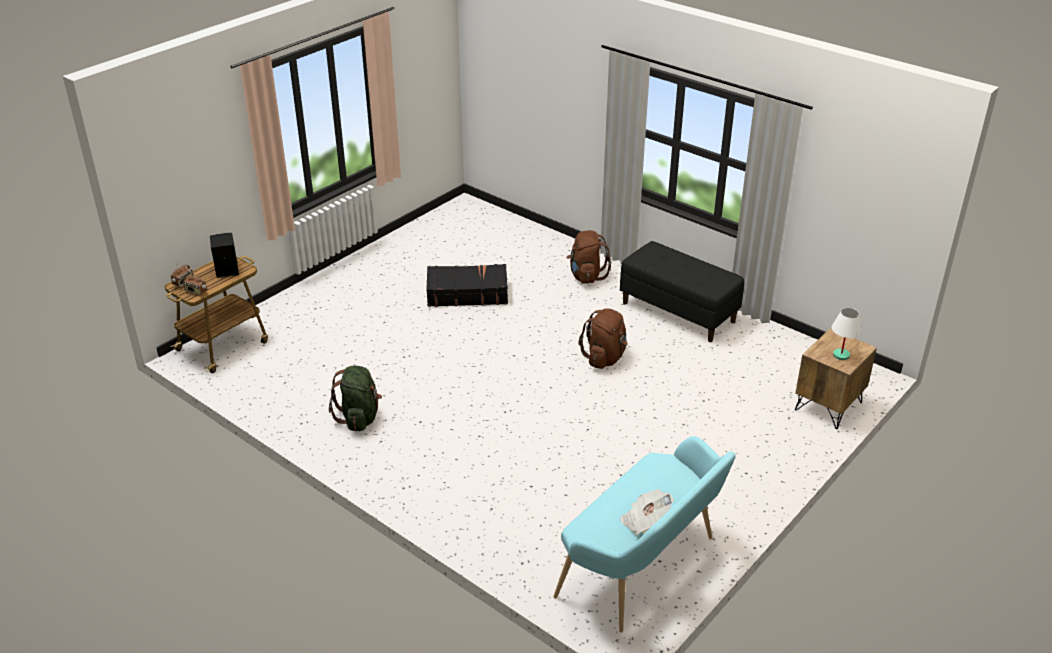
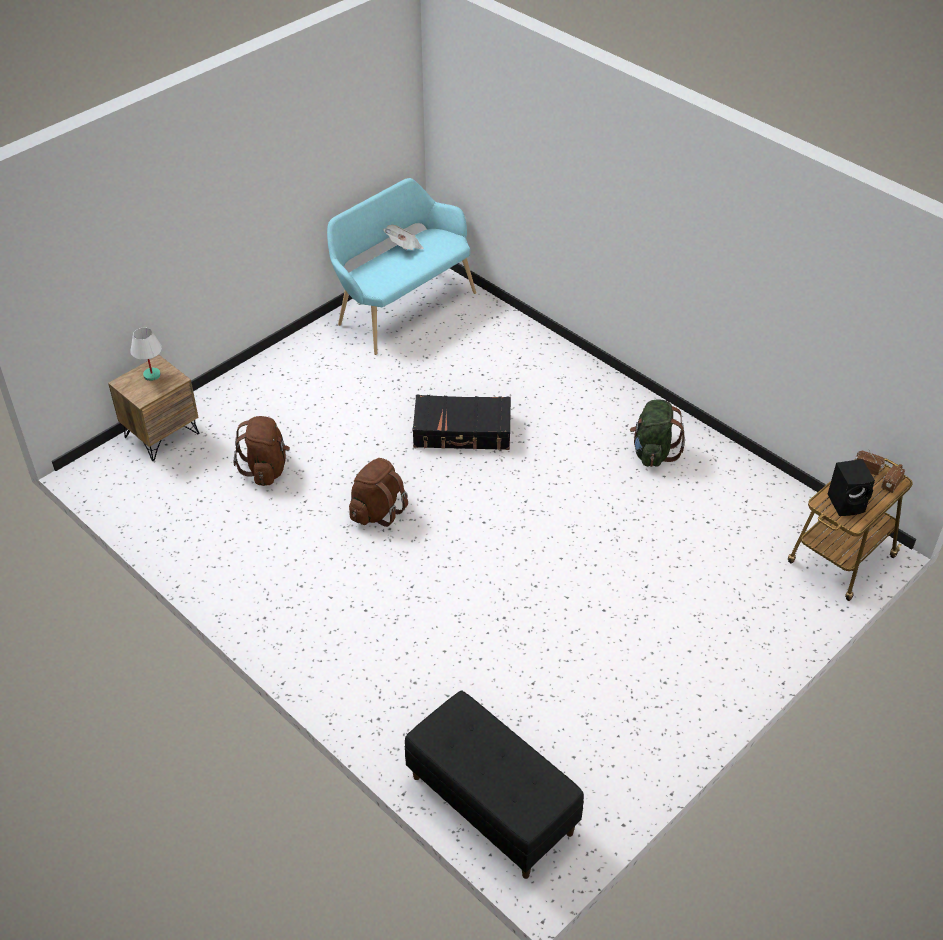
camera: 175 degrees left, 10 degrees up
(467, 293) = (538, 632): black suitcase -> black suitcase (462, 432)
(586, 276) = (365, 656): brown backpack -> brown backpack (266, 469)
(679, 312) = (262, 577): black bench -> black bench (490, 805)

